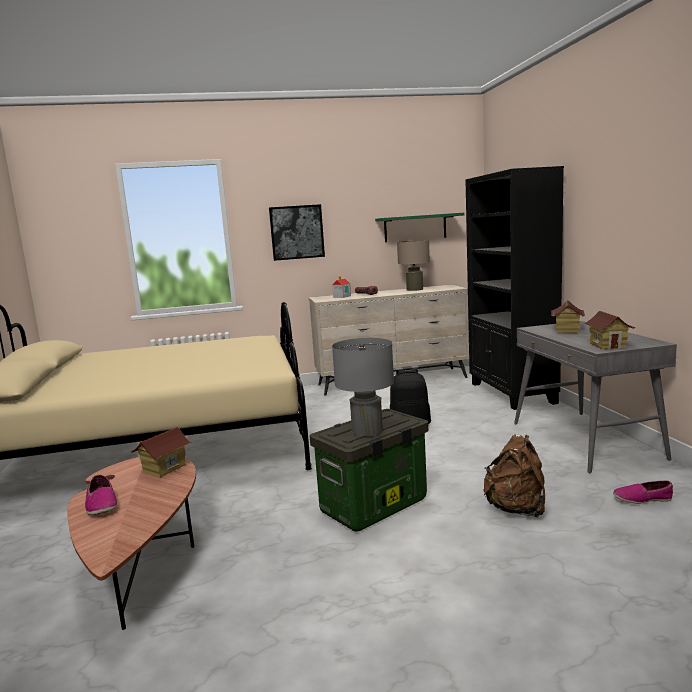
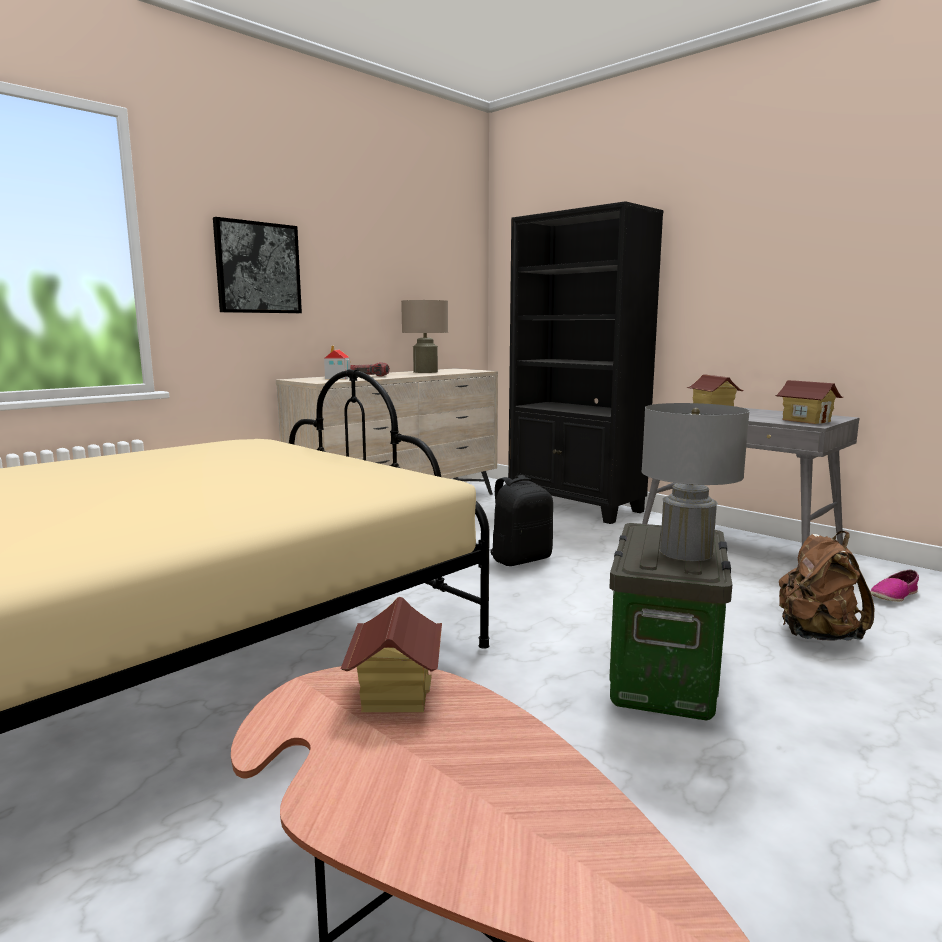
camera: 35 degrees left, 0 degrees up
(101, 504) = (406, 813): shoe -> none
(415, 228) = (416, 283): green shelf -> none

